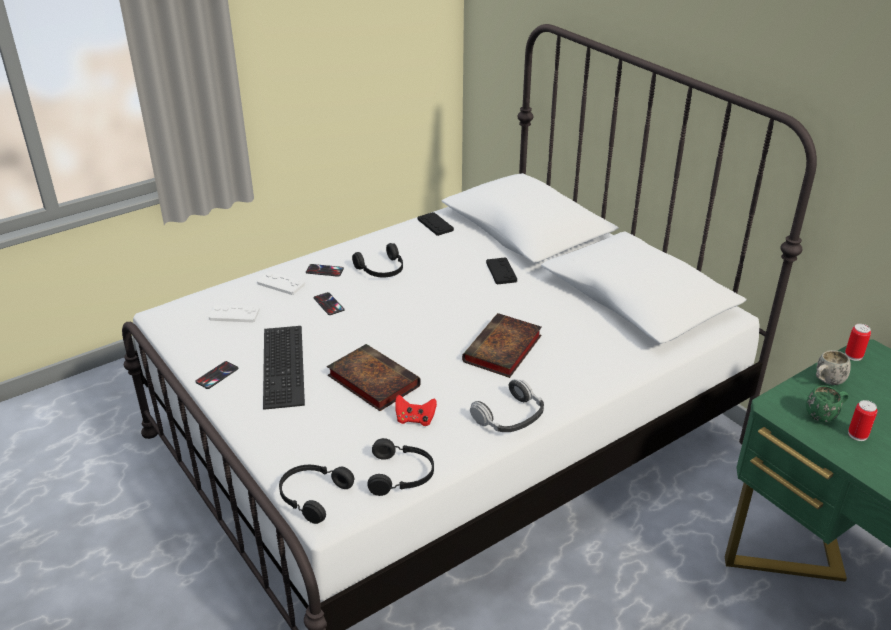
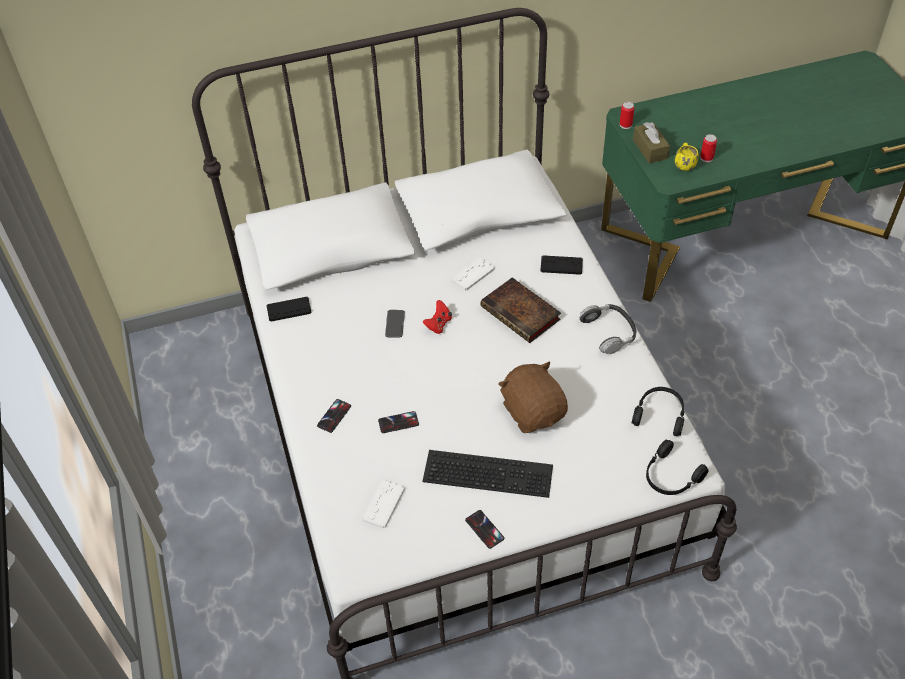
camera: 70 degrees left, 15 degrees up
(281, 284) = (343, 457): white game controller -> white game controller (473, 275)
(371, 380) = (533, 411): book -> brown plush toy
(382, 270) = (356, 369): black headphones -> none
(415, 419) = (595, 392): red game controller -> red game controller (438, 324)
(447, 279) = (395, 324): none -> phone
(501, 272) = (400, 283): black game controller -> black game controller (561, 266)
(824, 415) = (684, 164): green mug -> yellow mug
(826, 382) = (650, 149): white mug -> brown tissue box

